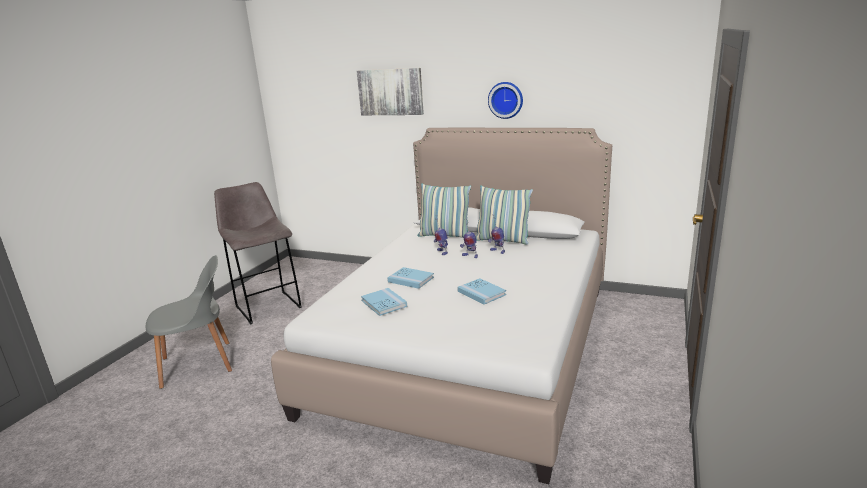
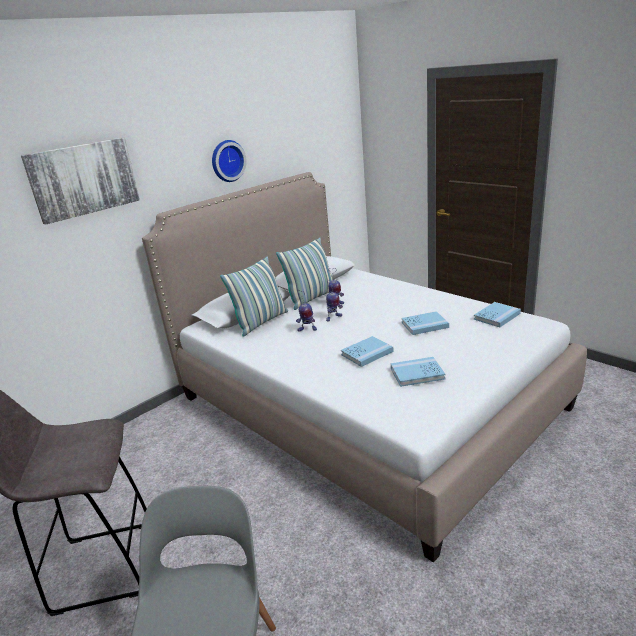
camera: 65 degrees left, 5 degrees up
(528, 324) = (497, 316): none -> blue book

